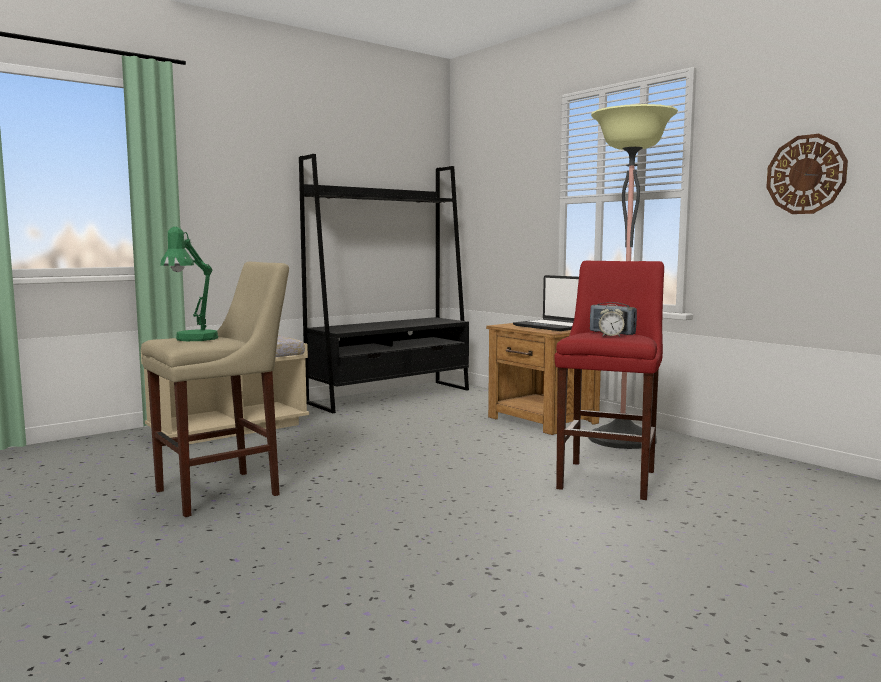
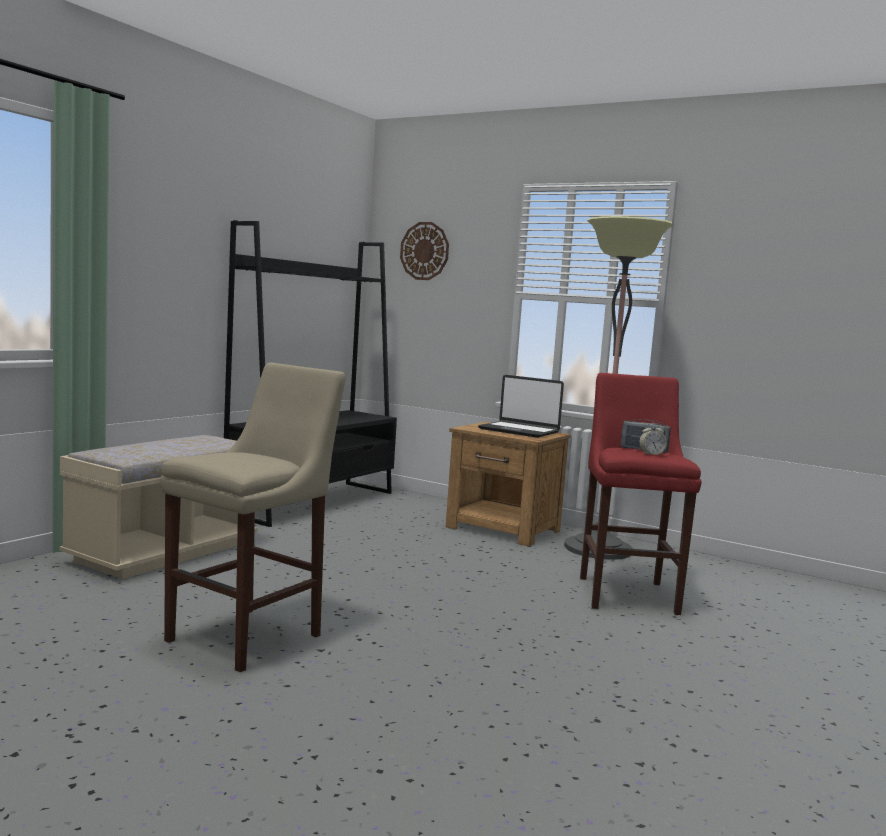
camera: 20 degrees left, 0 degrees up
(192, 340) = (237, 459): green table lamp -> none
(806, 174) = (785, 300): wall clock -> wall clock (424, 251)

